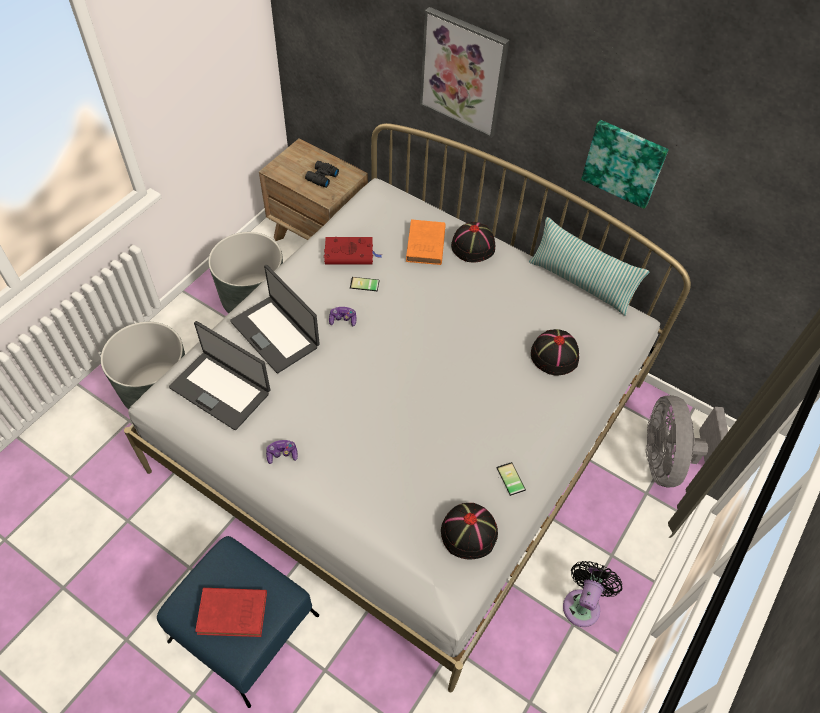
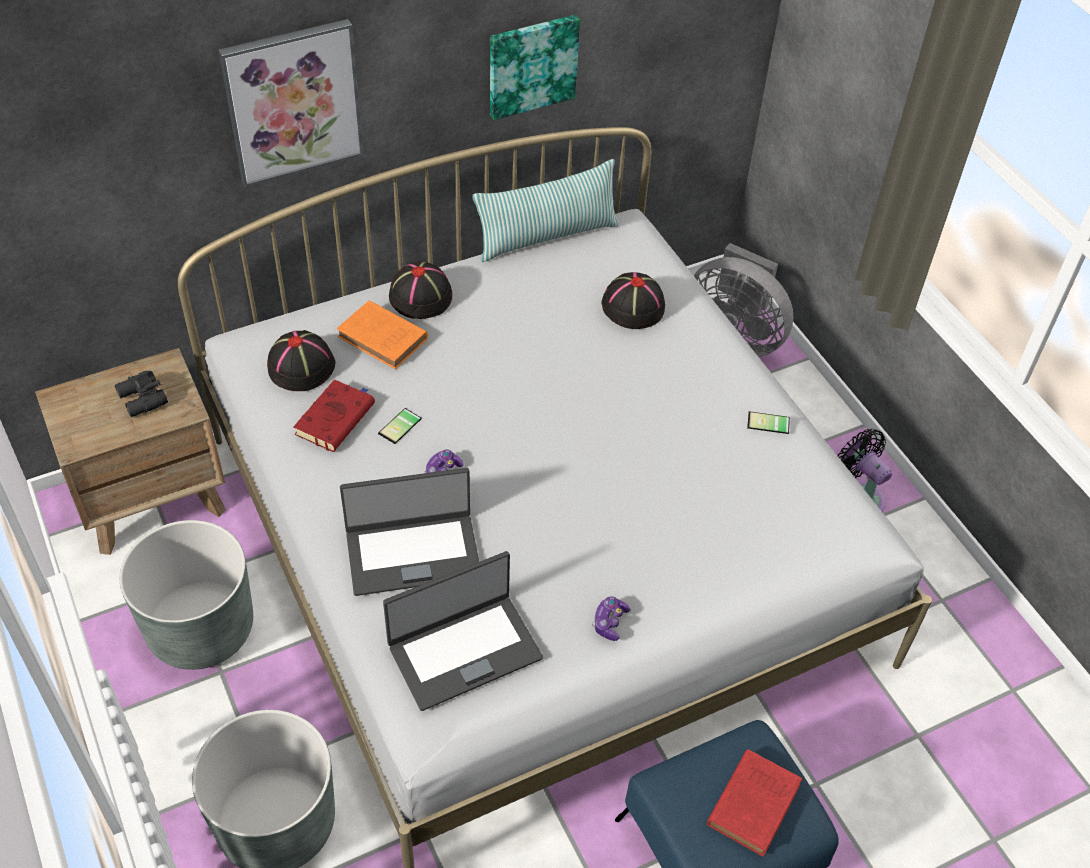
camera: 60 degrees left, 5 degrees down
(469, 532) = (815, 489): black hat -> black hat (301, 366)

